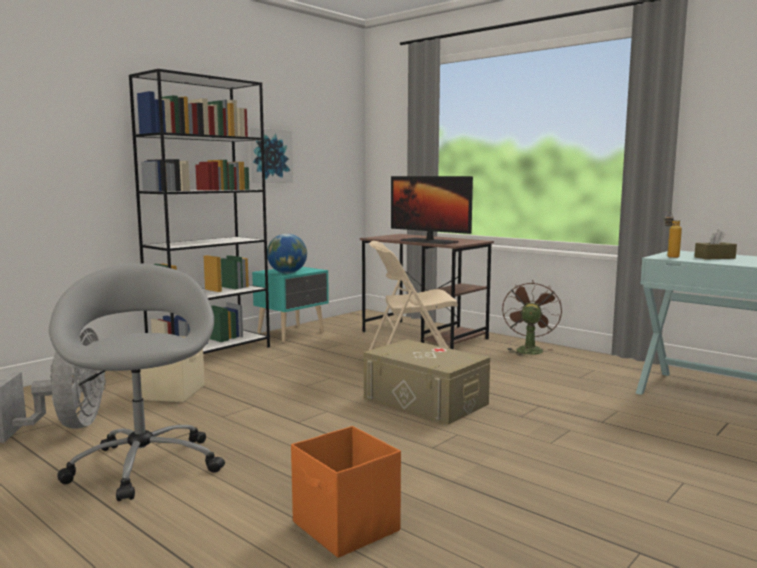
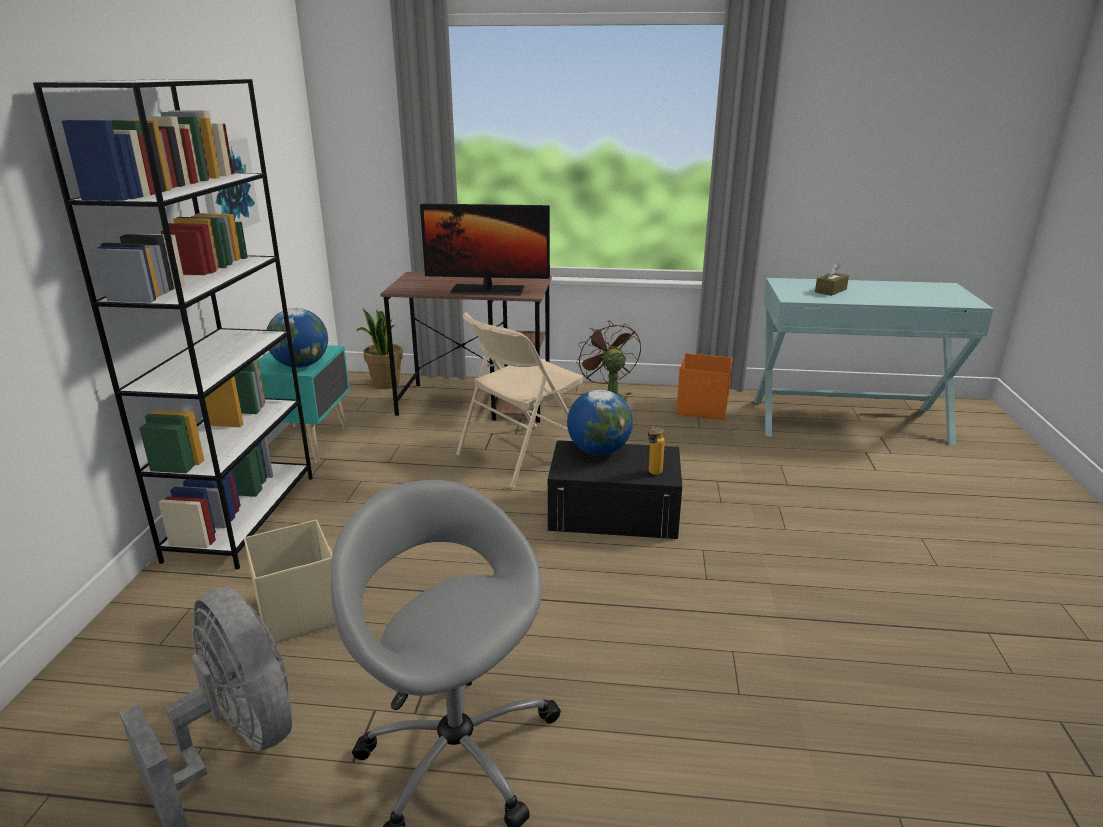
camera: 35 degrees left, 15 degrees up
(346, 527) = (780, 727): orange storage box -> orange storage box (703, 409)
(381, 318) = (385, 384): none -> potted plant
(424, 348) = (599, 451): none -> globe
(425, 401) = (614, 512): beige storage box -> black storage box
(670, 257) = (799, 296): bottle -> bottle (653, 474)

